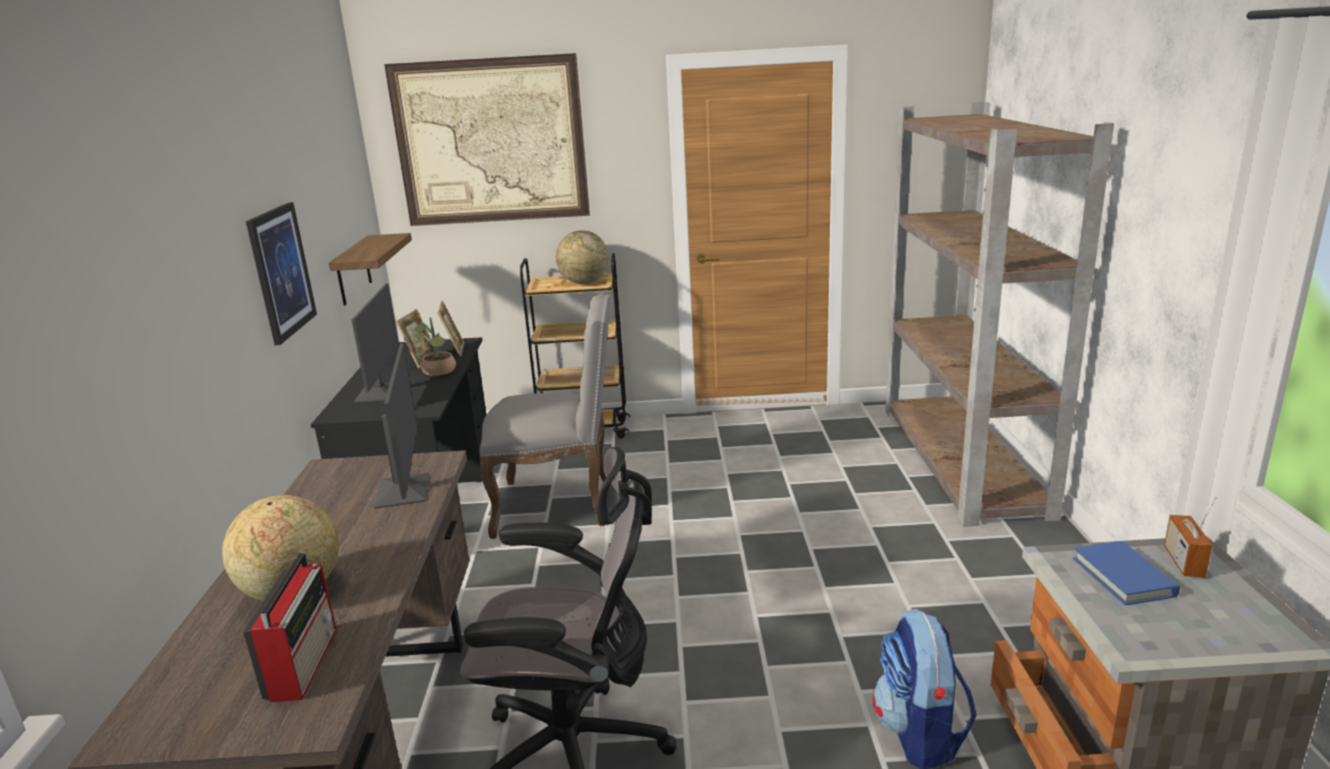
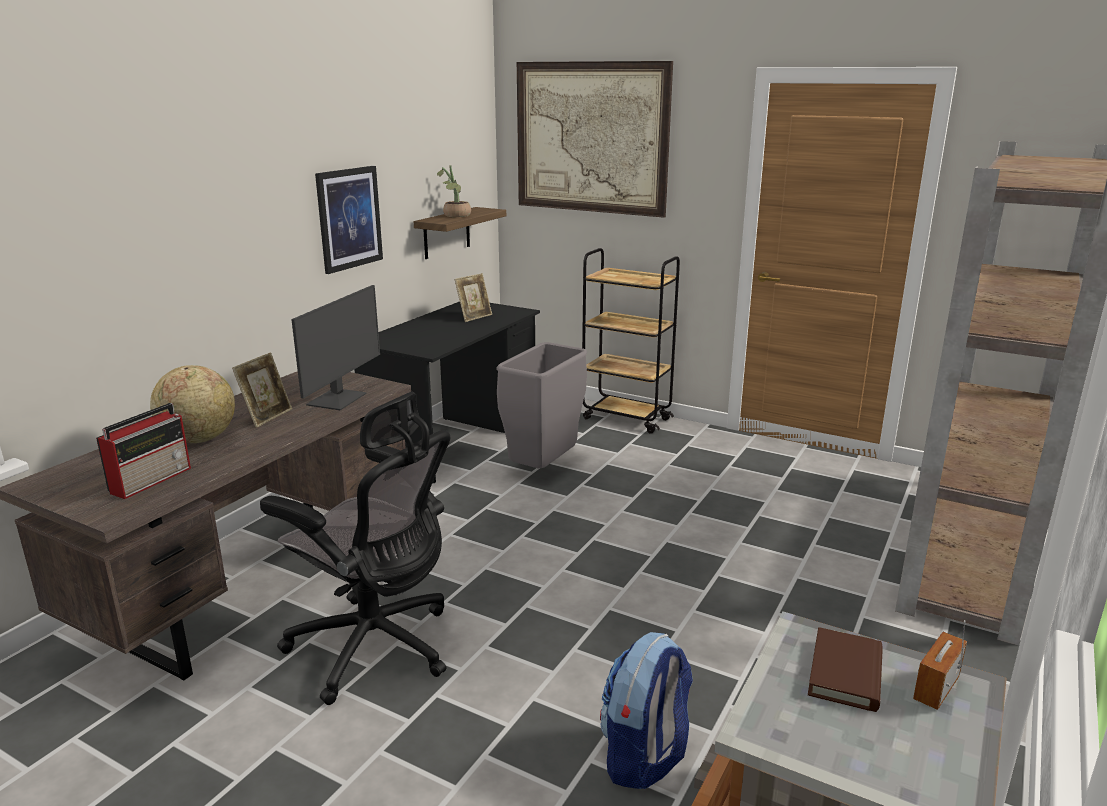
camera: 30 degrees right, 0 degrees up
(380, 392) = (418, 333): monitor -> none
(438, 372) = (474, 328): potted plant -> potted plant (455, 216)
(454, 350) = (507, 315): picture frame -> picture frame (267, 416)
(557, 506) = (544, 470): grey chair -> grey trash can
(584, 282) = (643, 279): globe -> none
(1123, 577) = (845, 673): blue book -> brown book

